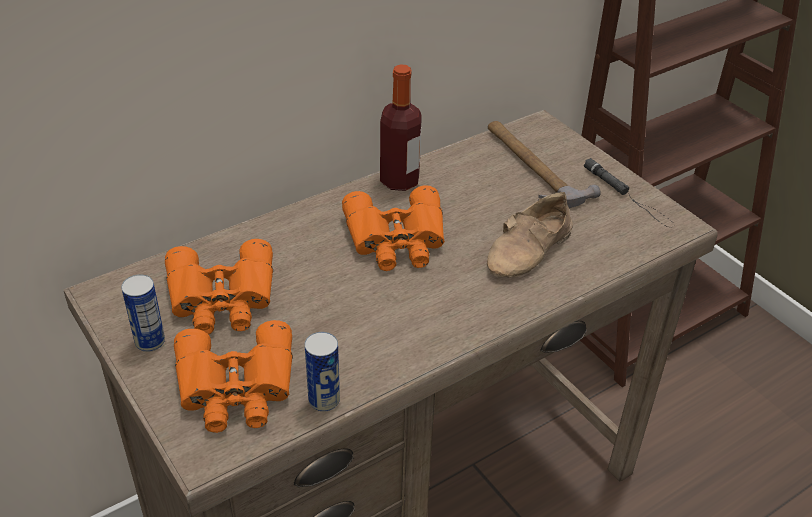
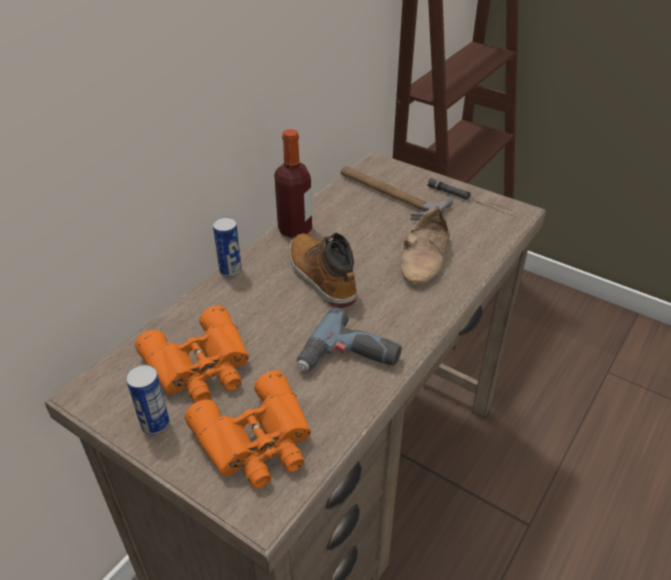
camera: 20 degrees left, 0 degrees up
(324, 400) = (338, 427): can -> can (230, 271)
(376, 336) = (349, 359): none -> power drill
(397, 240) = (320, 277): orange binoculars -> boot

